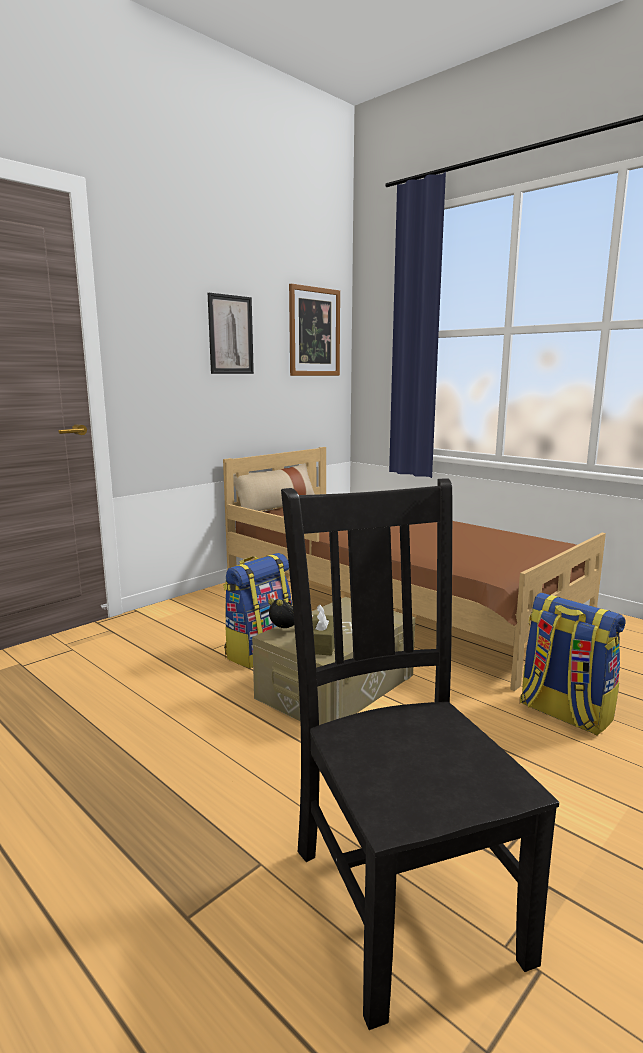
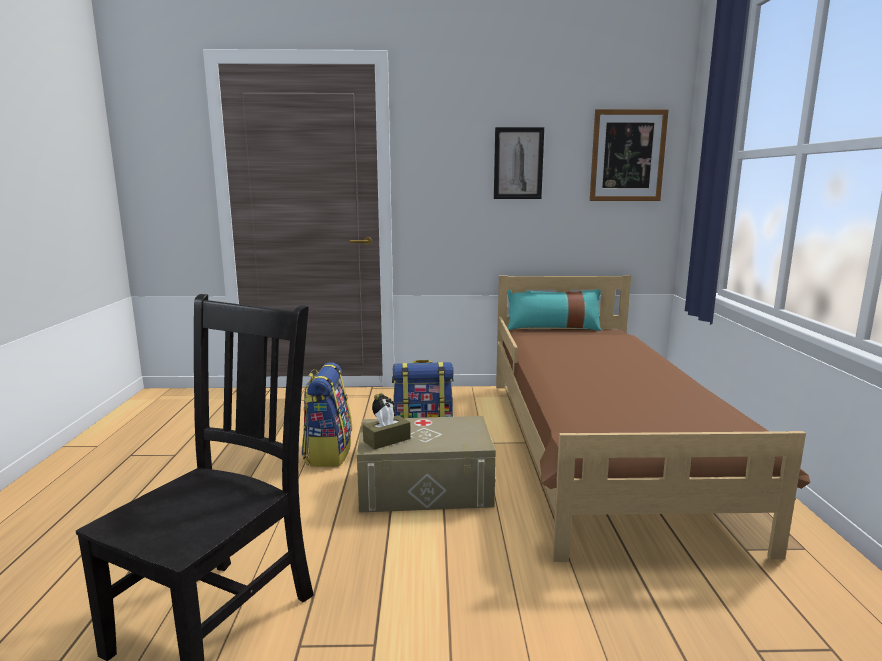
camera: 45 degrees right, 0 degrees up
(276, 507) = (553, 328): beige pillow -> turquoise pillow
(563, 713) = (558, 603): backpack -> backpack (328, 453)

